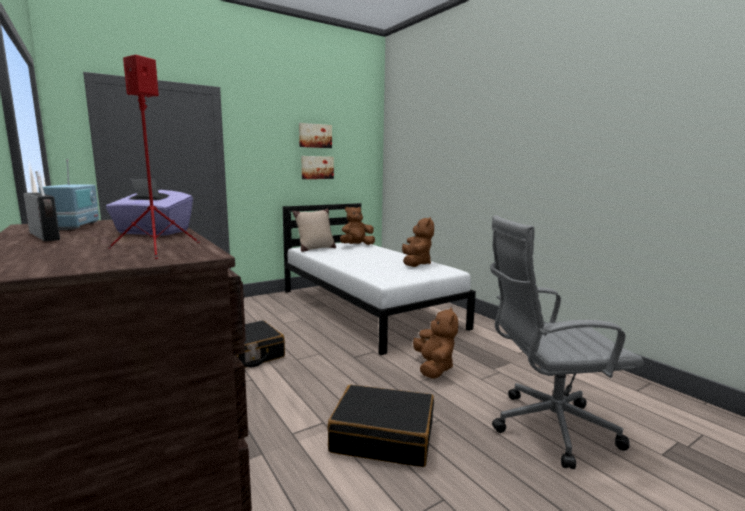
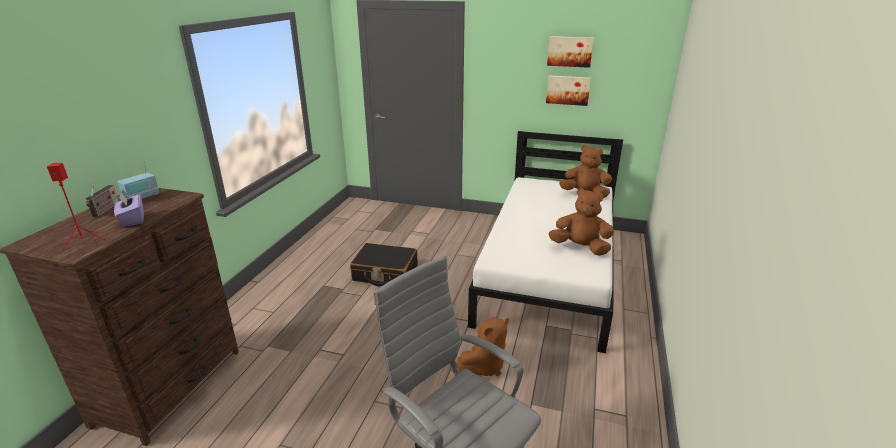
camera: 50 degrees right, 15 degrees up
(315, 249) = (533, 186): beige pillow -> none
(383, 437) = (352, 390): black suitcase -> none
(416, 263) = (580, 248): brown plush toy -> brown plush toy turned 120 degrees counterclockwise

